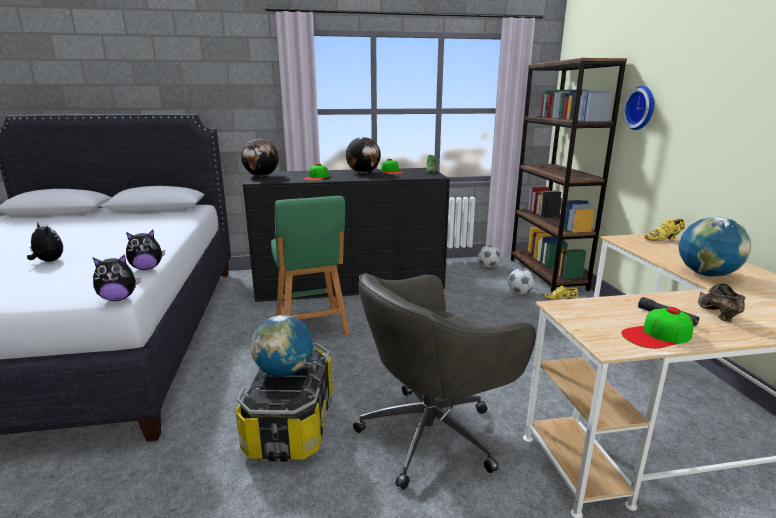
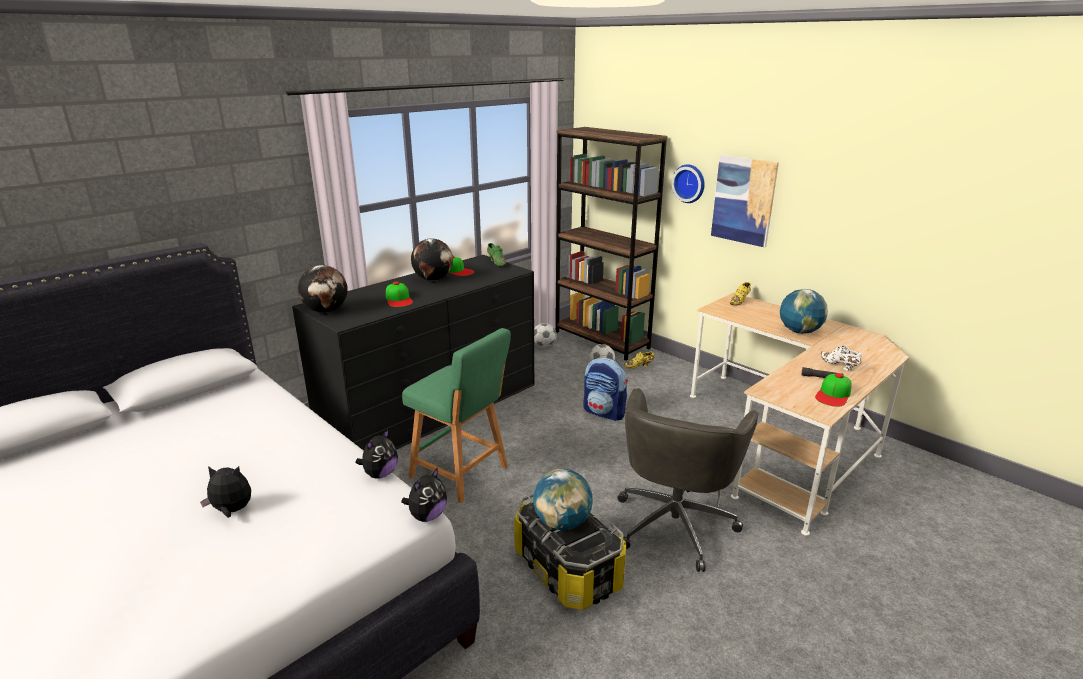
camera: 35 degrees left, 5 degrees up
(480, 324) = (605, 412): none -> backpack
(692, 120) = (743, 200): none -> picture
(716, 313) = (839, 366): brown shoe -> white shoe

